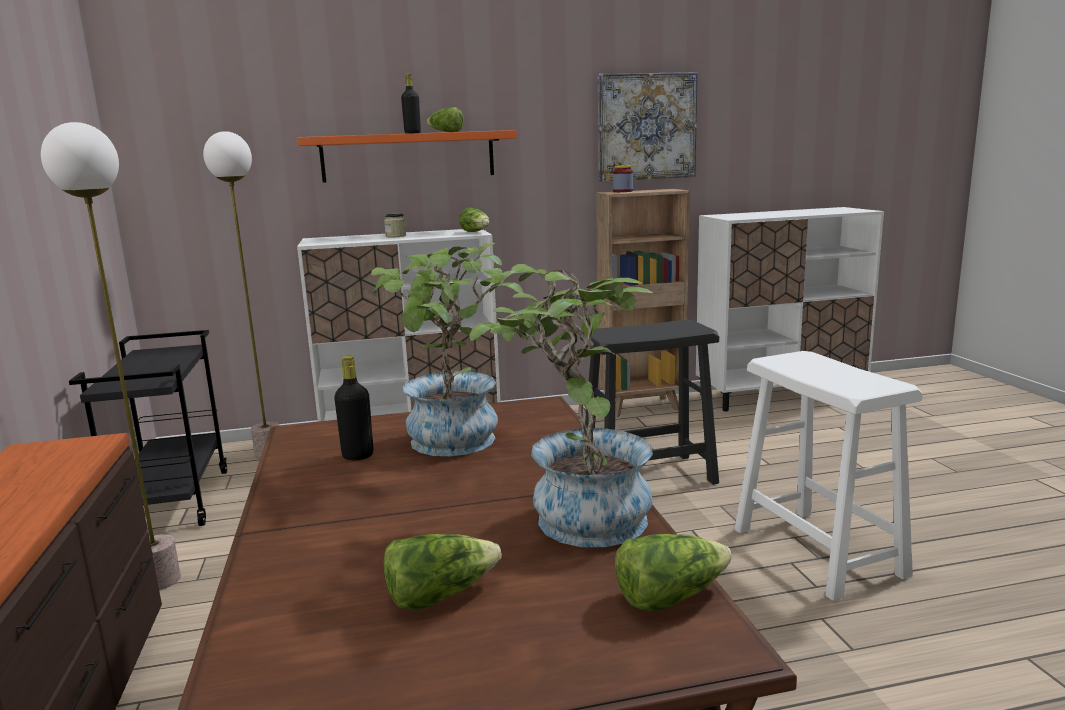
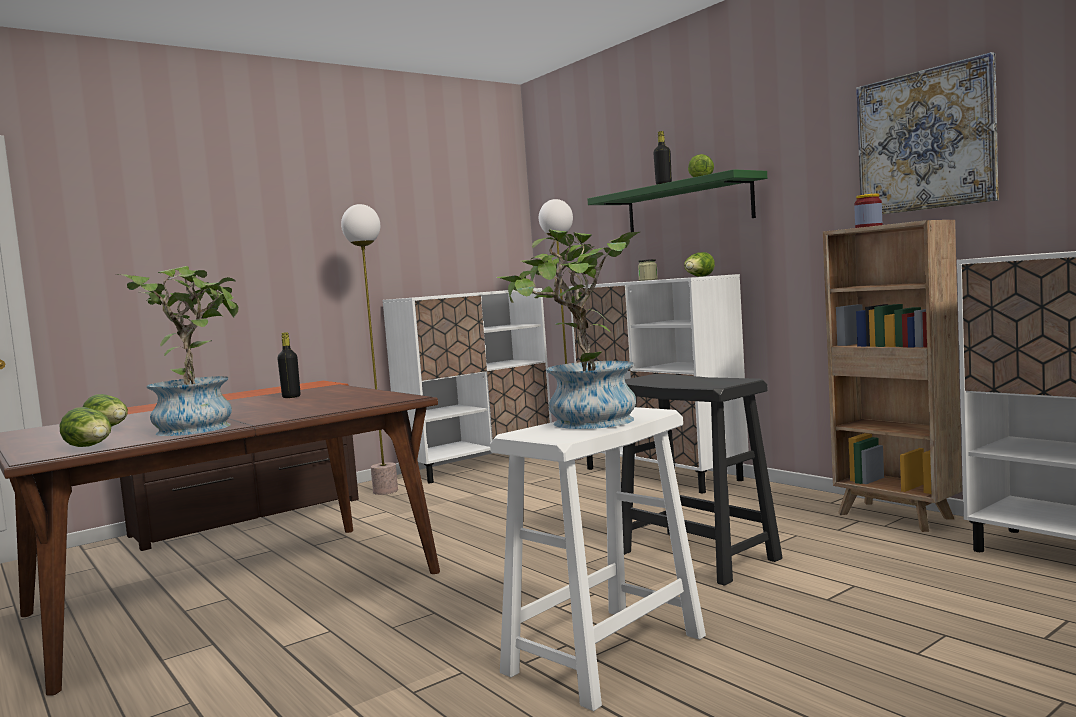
camera: 65 degrees right, 10 degrees down
(173, 501) = (479, 464): black cart -> white cabinet
(408, 156) = (687, 206): orange shelf -> green shelf
(454, 445) = (314, 401): potted plant -> potted plant (583, 423)

